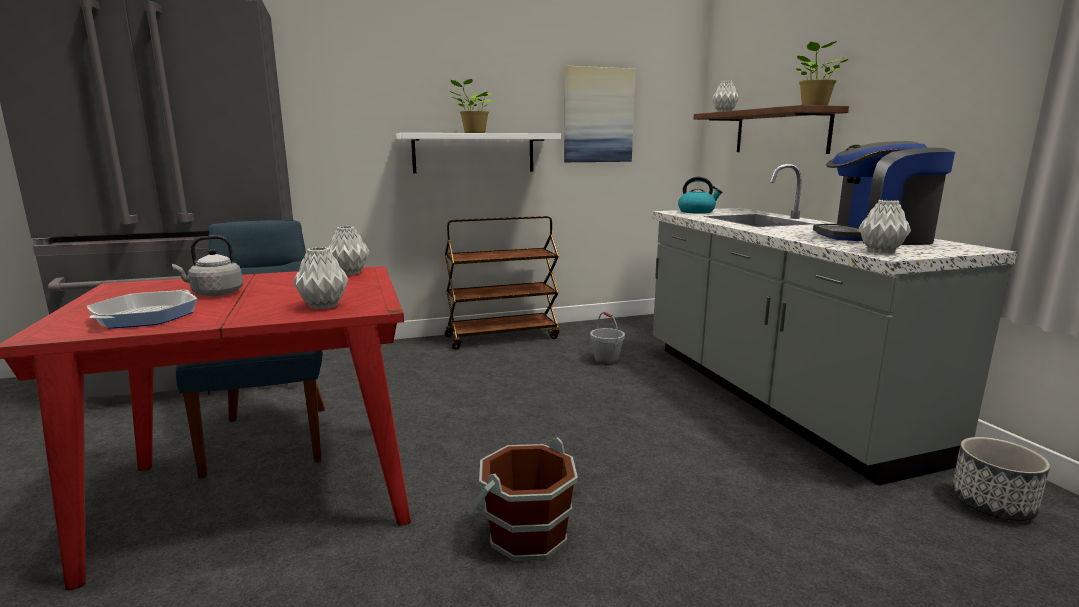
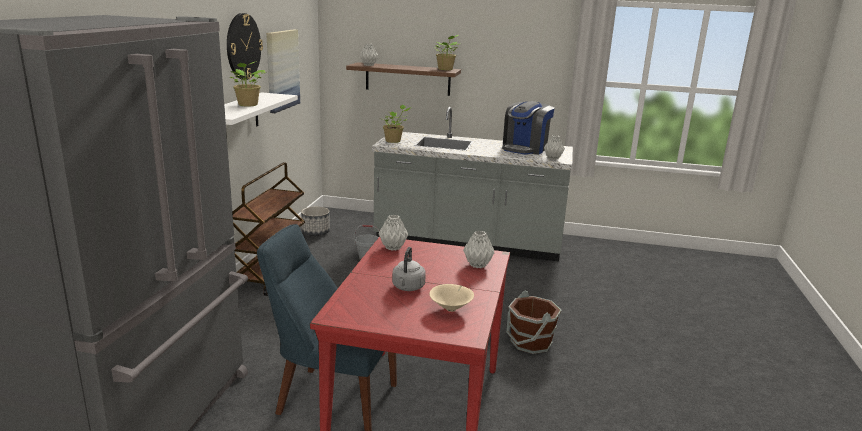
camera: 60 degrees left, 5 degrees up
(146, 316) = (451, 308): frying pan -> beige bowl
(511, 76) = (243, 46): none -> wall clock
(697, 212) = (394, 141): kettle -> potted plant
(992, 504) = (585, 251): planter -> planter (315, 232)

